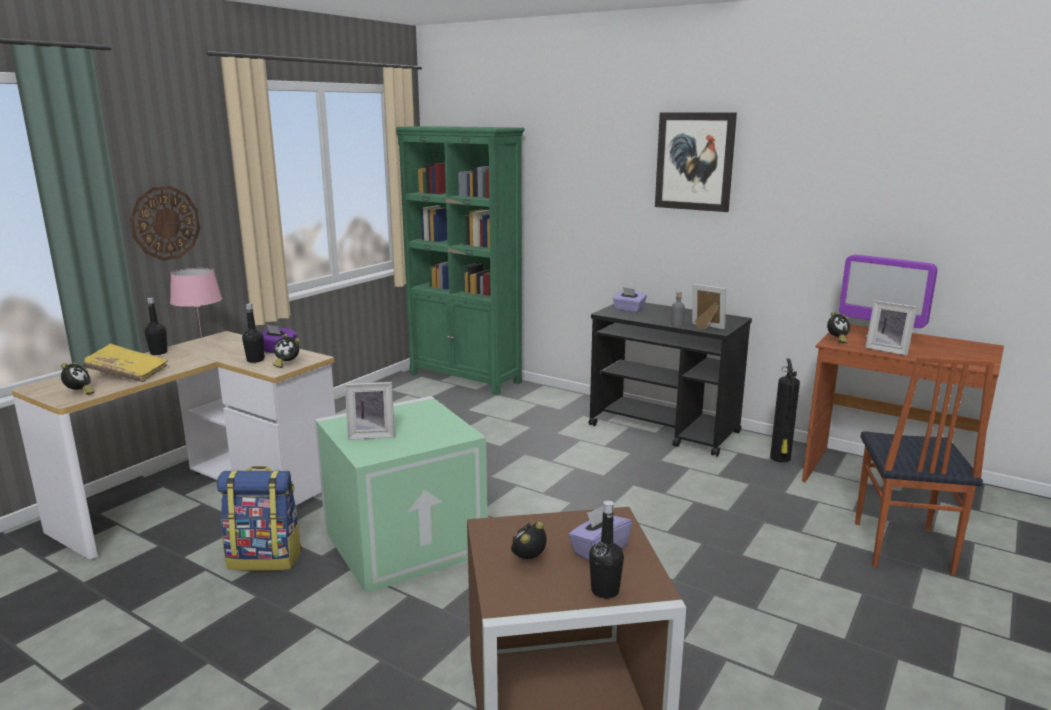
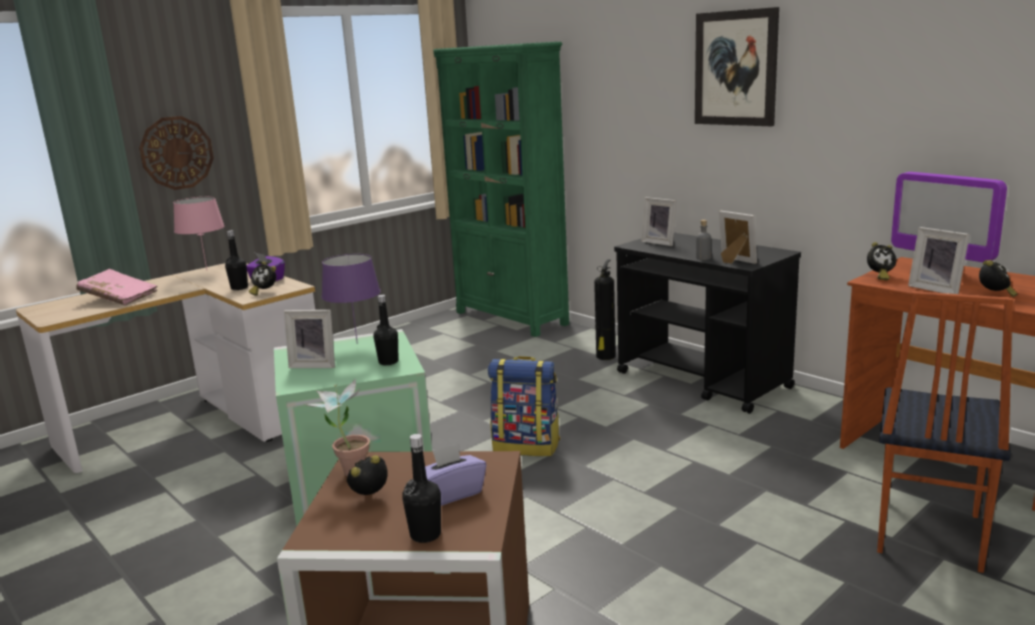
camera: 15 degrees right, 0 degrees up
(79, 393) = (65, 314): alarm clock -> alarm clock (994, 295)
(127, 374) = (119, 298): yellow book -> pink book
(158, 353) = (161, 279): black bottle -> black bottle (388, 362)
(266, 558) = (224, 485): backpack -> backpack (527, 446)
(399, 412) = (358, 343): none -> purple table lamp
(486, 537) = (348, 471): none -> potted plant
(628, 310) = (660, 242): purple tissue box -> picture frame
(780, 459) = (826, 420): fire extinguisher -> fire extinguisher (605, 357)

